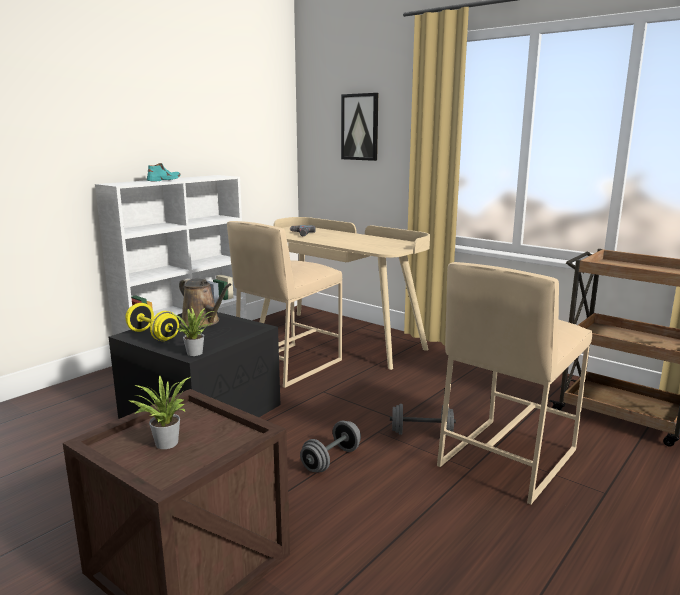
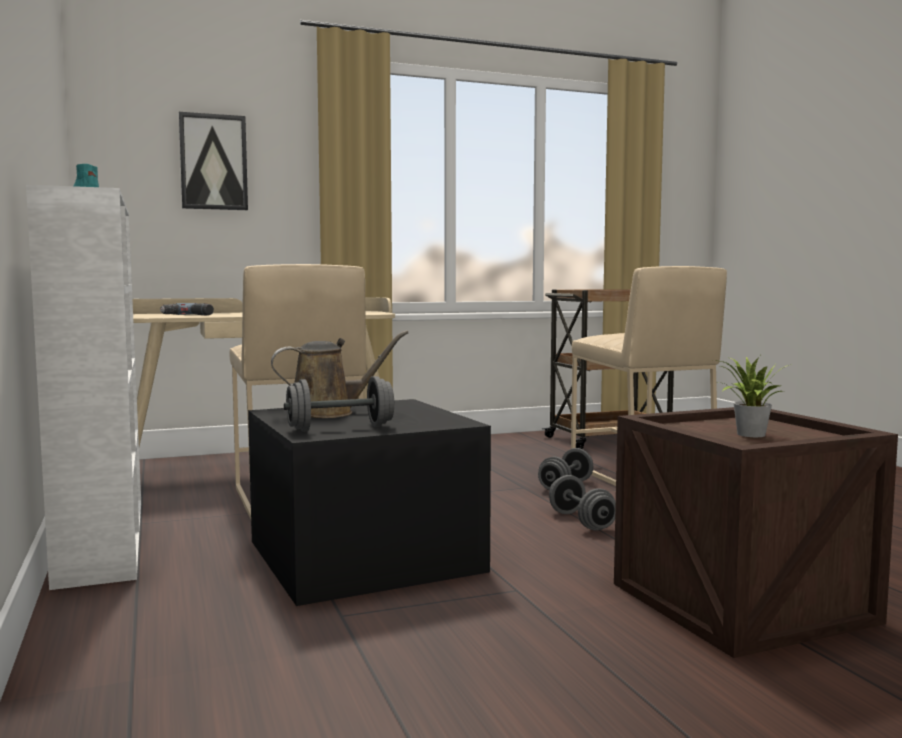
camera: 60 degrees left, 10 degrees down
(153, 335) = (340, 428): yellow dumbbell -> grey dumbbell
(196, 352) = (455, 421): potted plant -> none

